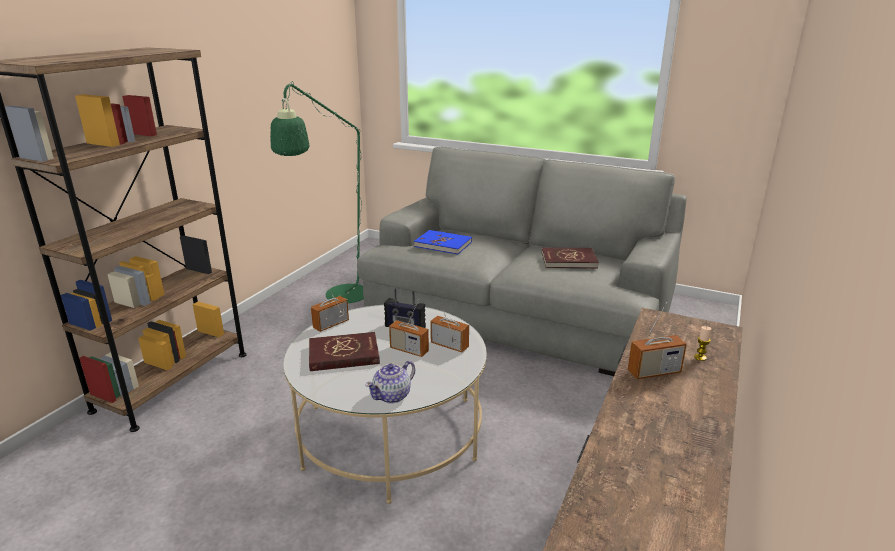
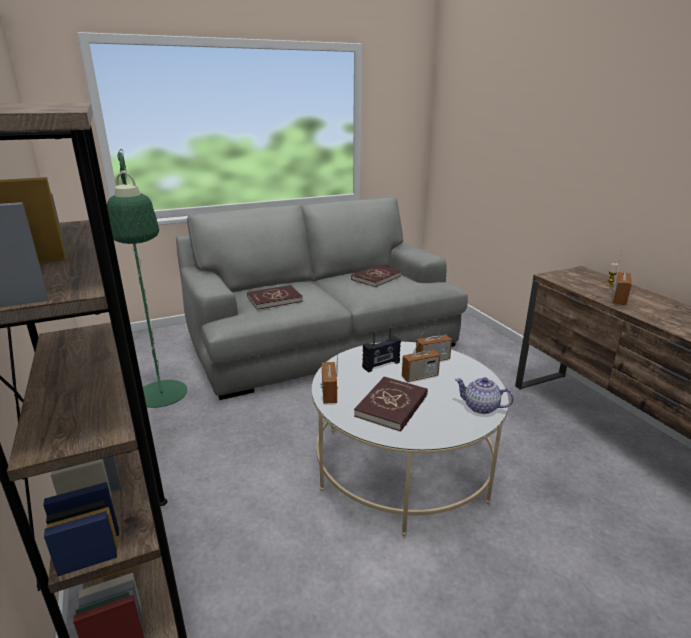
camera: 50 degrees left, 0 degrees up
(392, 395) = (481, 407): teapot -> teapot turned 120 degrees clockwise
(443, 244) = (274, 299): blue book -> red book

